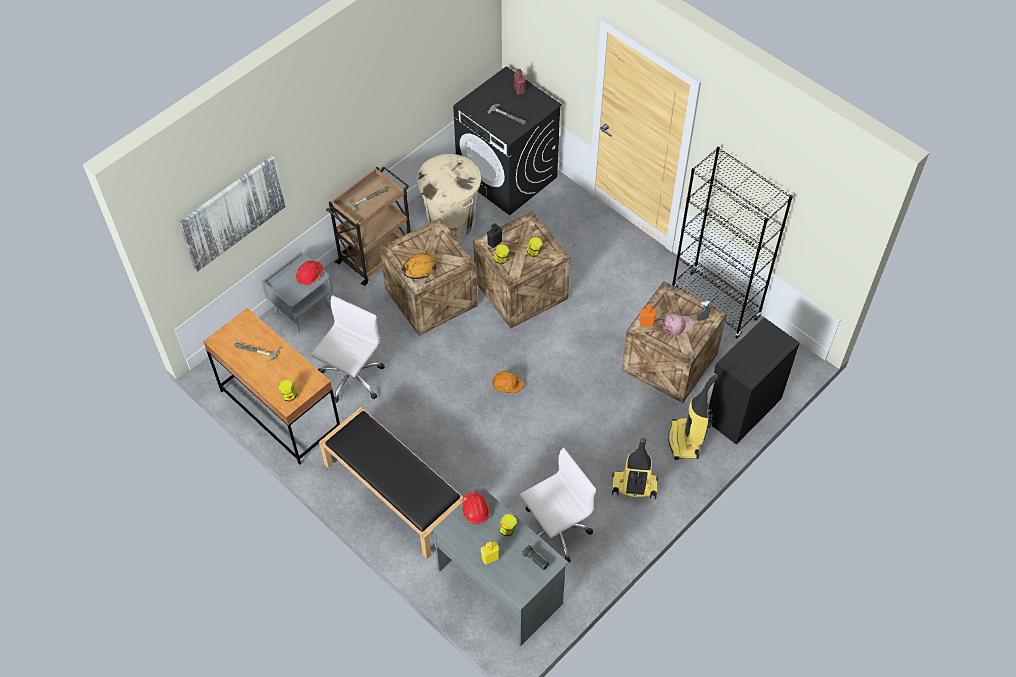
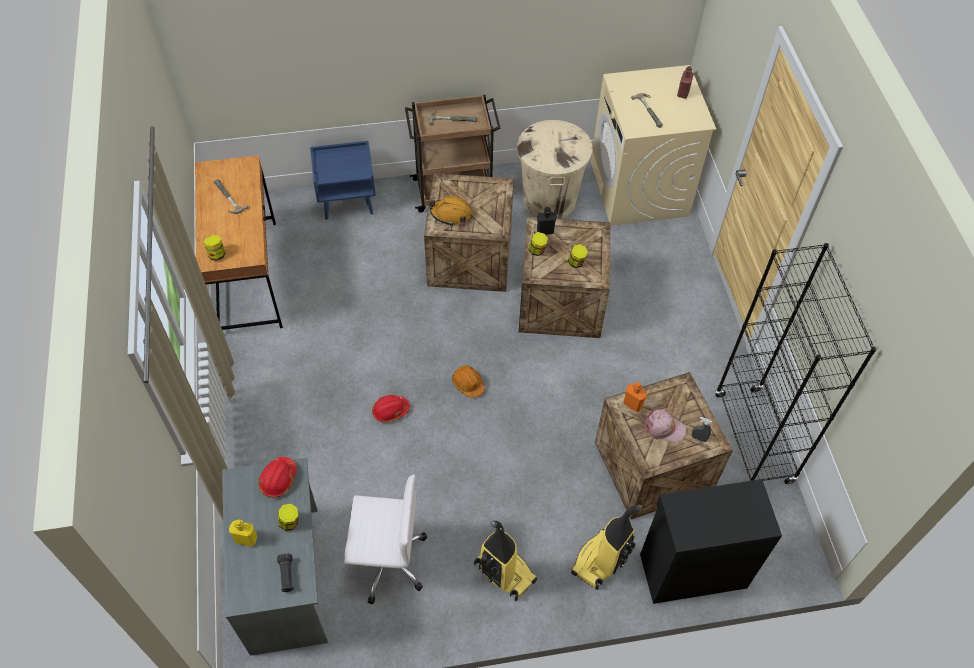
camera: 35 degrees right, 0 degrees up
(232, 212) = (281, 47): picture -> none
(302, 309) = (348, 201): grey nightstand -> blue nightstand
(309, 275) = (357, 166): red hard hat -> red hard hat (390, 411)
(351, 378) = (333, 288): white office chair -> none
(394, 492) = (274, 417): black bench -> none
(507, 177) = (639, 189): black washing machine -> beige washing machine

